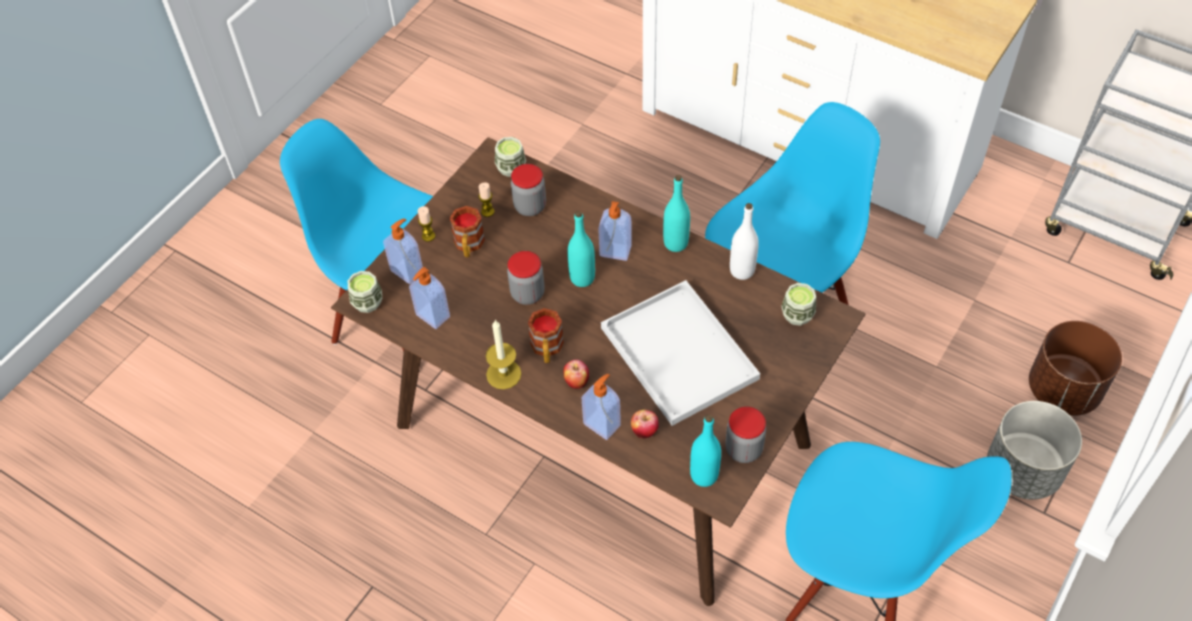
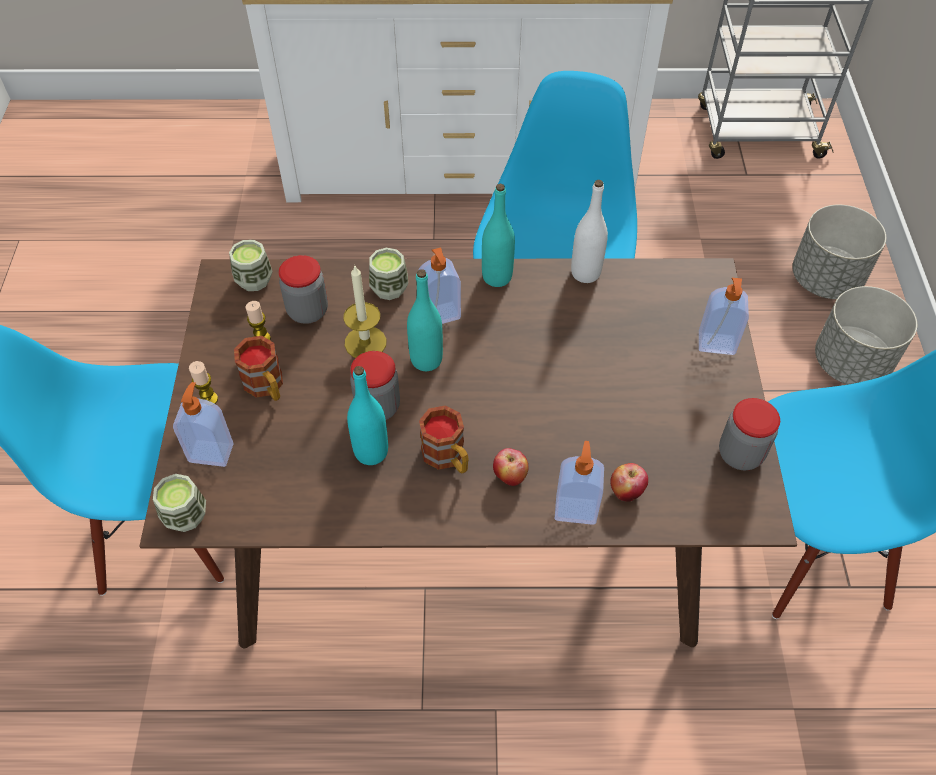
camera: 35 degrees left, 0 degrees up
(432, 316) = (282, 490): soap dispenser -> soap dispenser (716, 344)
(503, 374) = (420, 513): candle -> candle (365, 342)
(676, 352) = (588, 388): white tray -> none
(704, 475) = (725, 505): turquoise bottle -> turquoise bottle (371, 452)
(797, 315) = (674, 290): cup -> cup (389, 288)
(1064, 390) = (826, 279): brown planter -> grey planter

